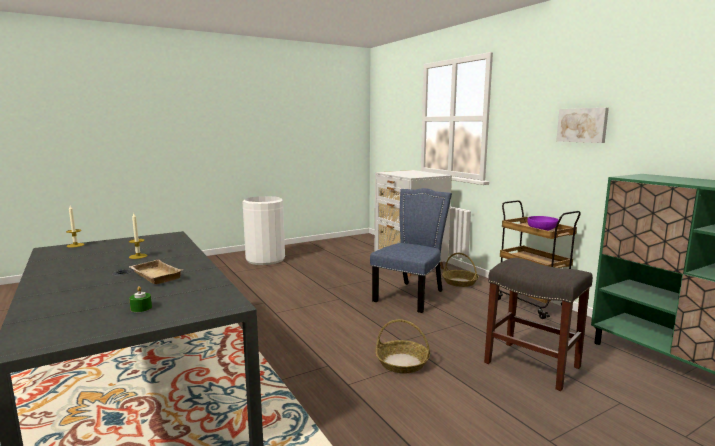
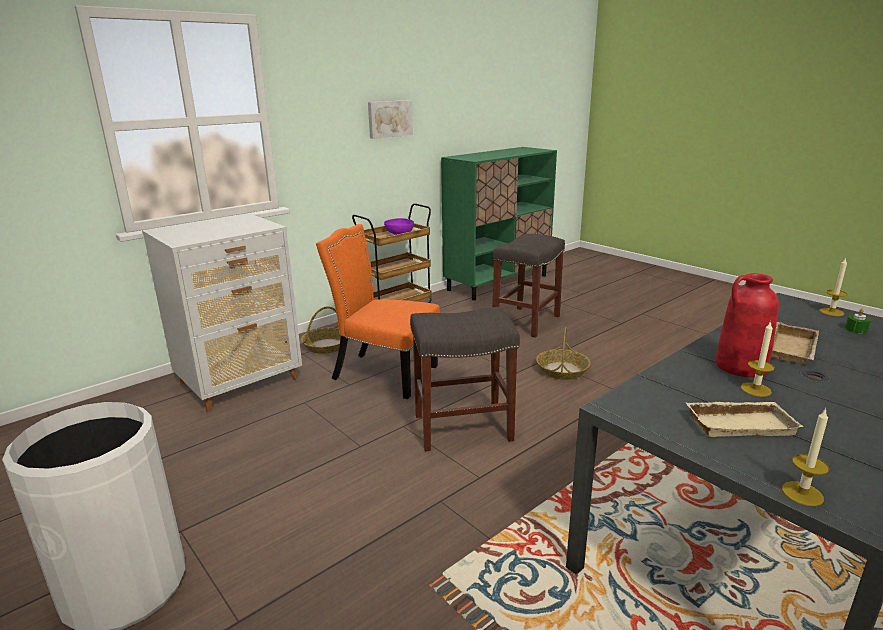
camera: 100 degrees left, 10 degrees up
(123, 247) = (739, 423): none -> beige tray
(162, 259) = (740, 367): none -> red vase
(182, 313) = (831, 312): none -> candle
(328, 313) = (461, 428): none -> grey stool
(410, 297) = (386, 374): blue chair -> orange chair

